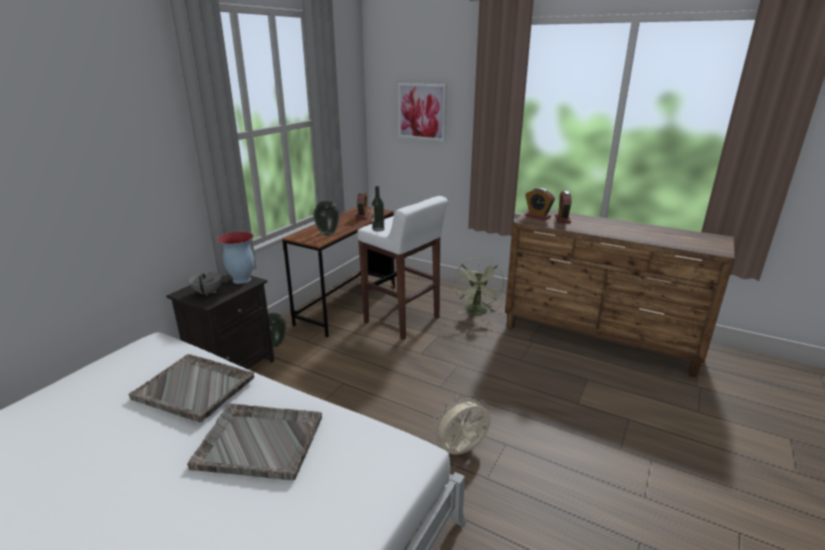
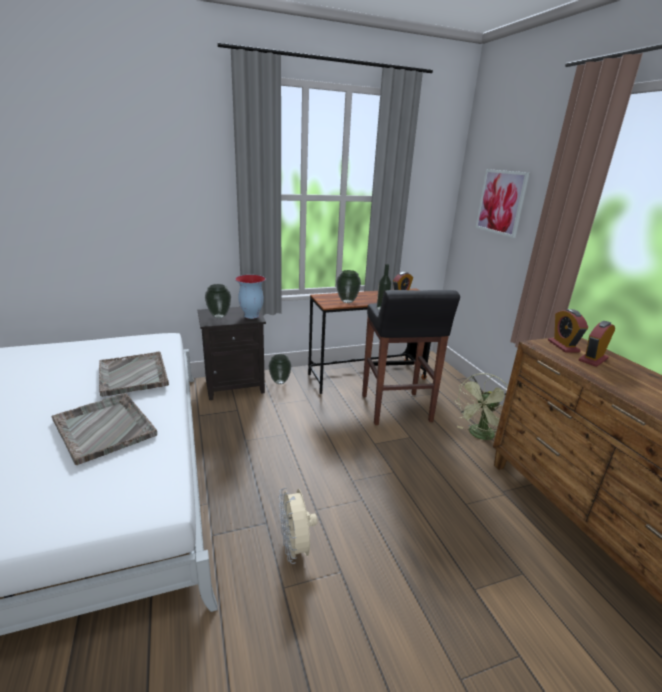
camera: 40 degrees right, 0 degrees up
(208, 292) = (219, 316): grey teapot -> vase
(402, 320) = (396, 409): white stool -> black stool
(461, 451) = (295, 548): beige fan -> beige fan turned 120 degrees counterclockwise

